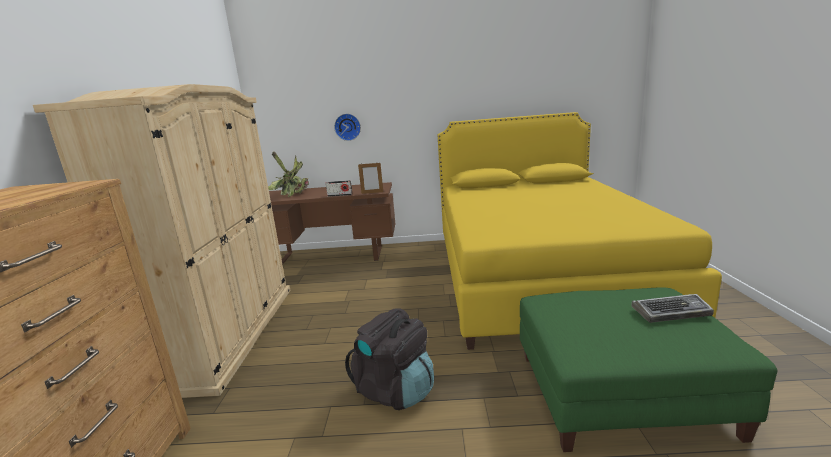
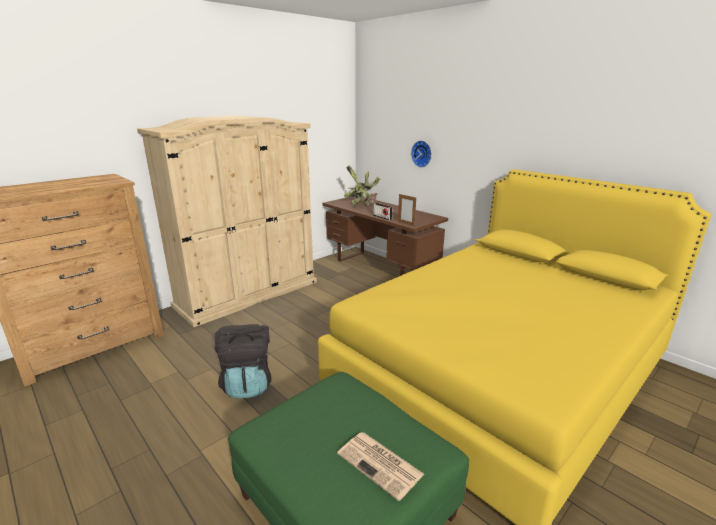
camera: 45 degrees right, 5 degrees up
(671, 312) = (381, 464): keyboard -> newspaper

